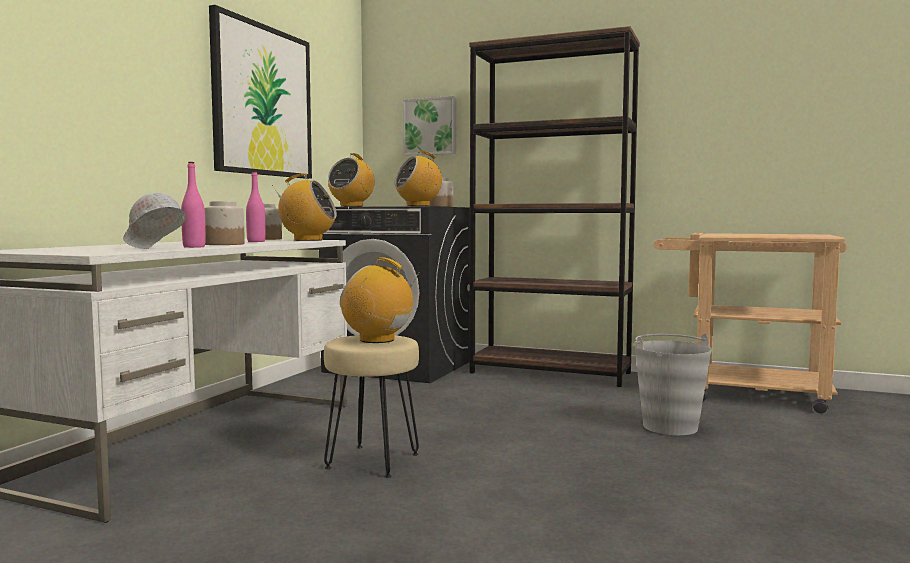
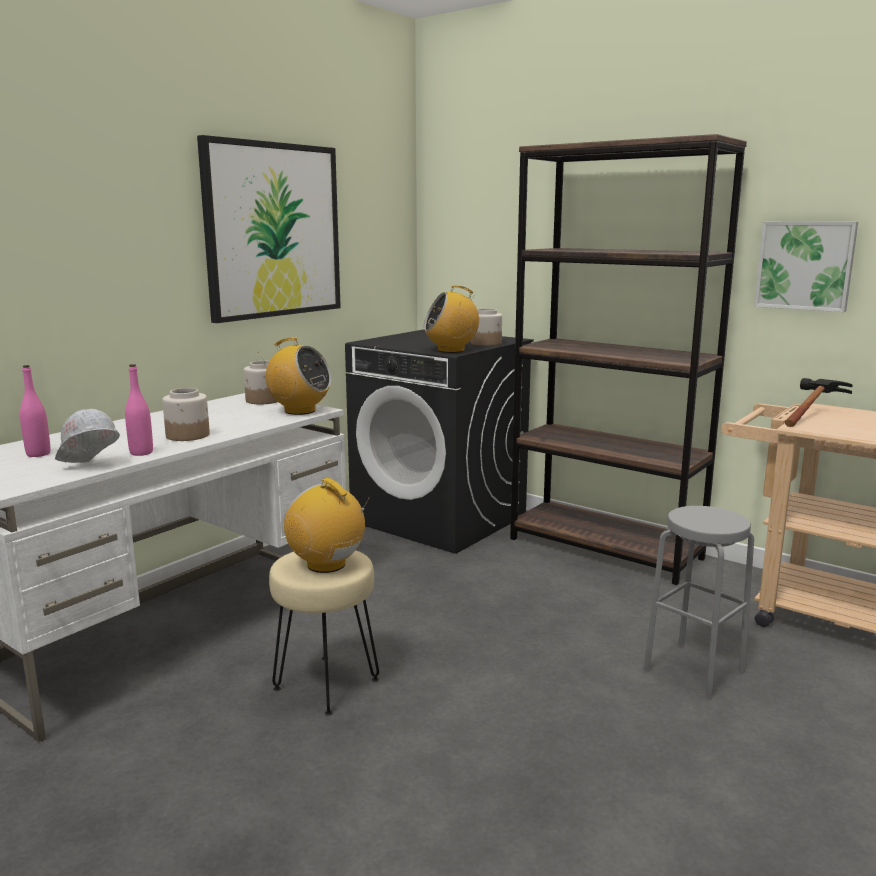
camera: 15 degrees right, 10 degrees up
(256, 241) = (237, 418): pink bottle -> pink bottle (38, 454)
(351, 206) = (381, 343): radio -> none
(430, 126) = (489, 235): picture -> picture (805, 265)
(670, 426) = (694, 670): grey bucket -> grey stool
(714, 234) = (810, 416): none -> hammer

